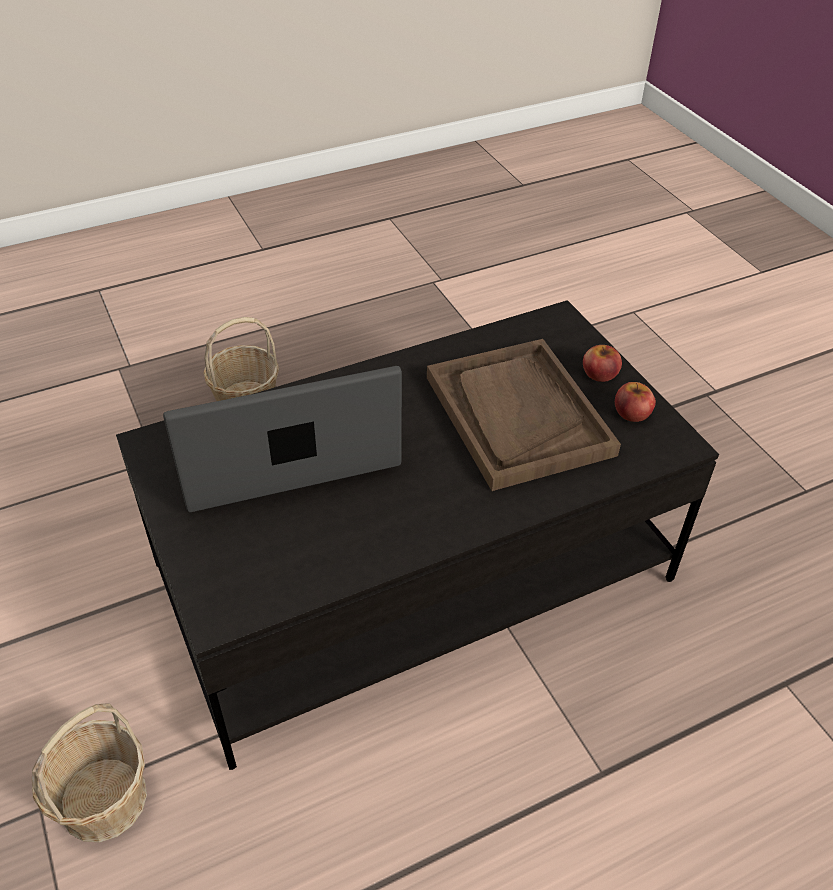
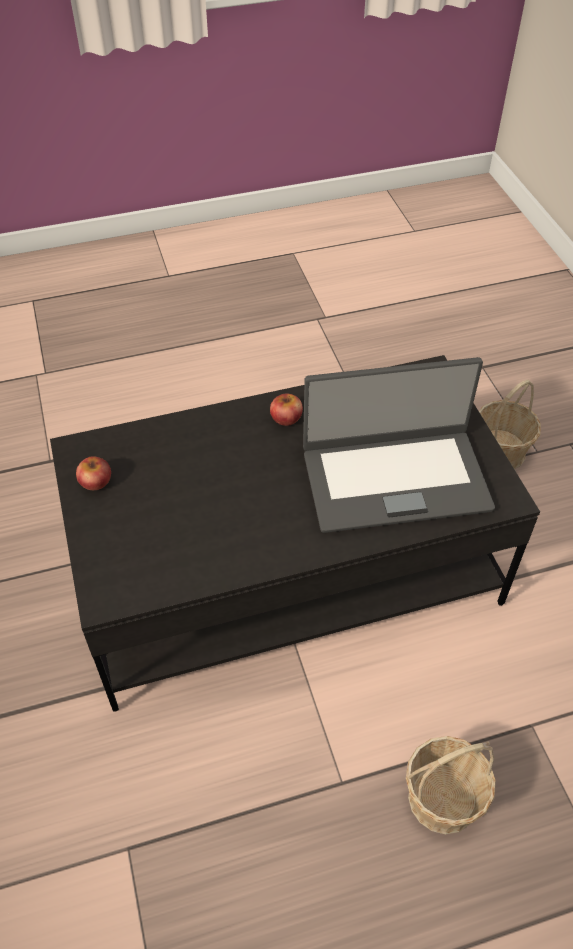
camera: 170 degrees left, 5 degrees up
(517, 415) = (194, 489): brown tray -> none
(599, 373) = (100, 524): apple -> apple (286, 417)

